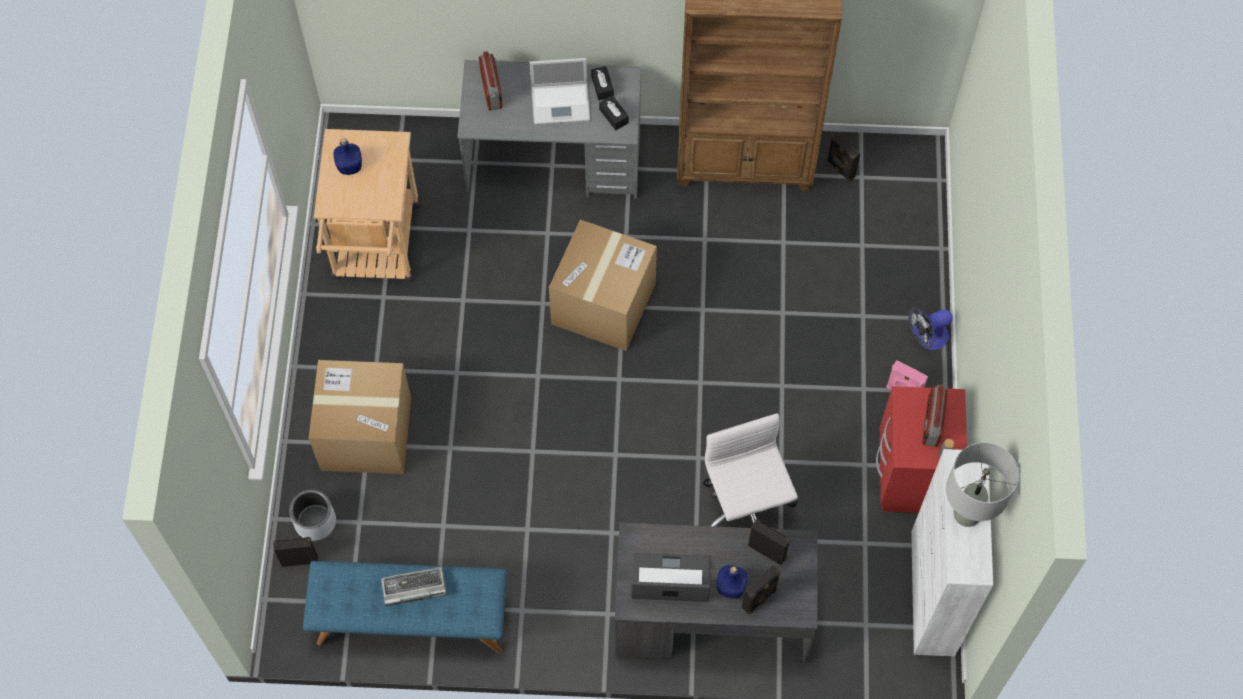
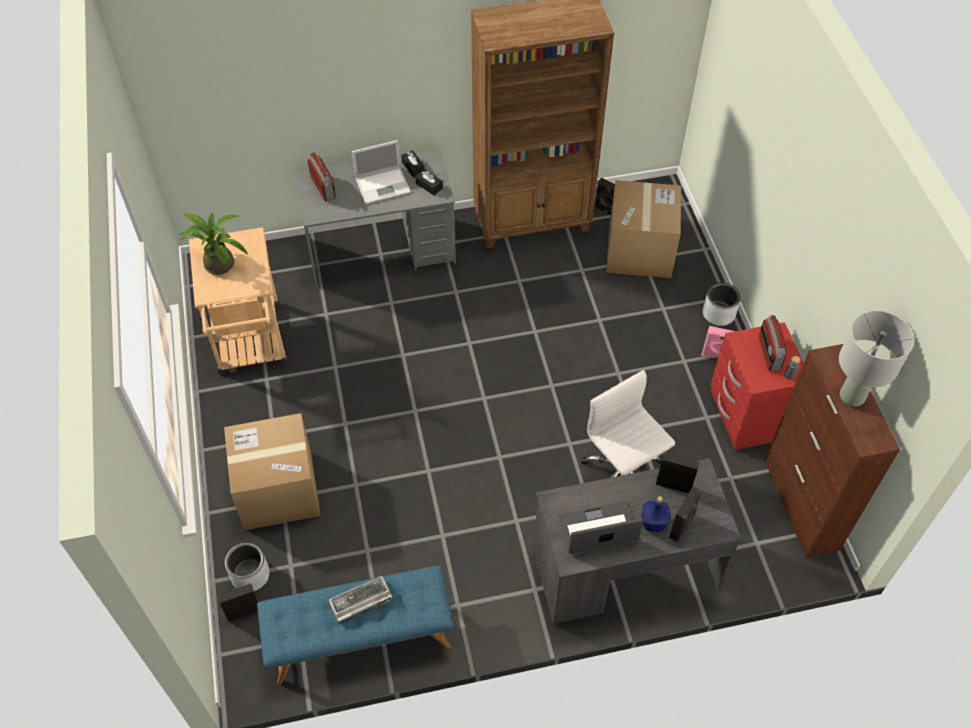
camera: 15 degrees left, 10 degrees down
(350, 166) = (218, 262): blue bottle -> potted plant
(603, 304) = (453, 344): cardboard box -> cardboard box (639, 250)
(927, 338) = (719, 313): fan -> grey planter
(932, 594) = (801, 504): white cabinet -> brown cabinet

